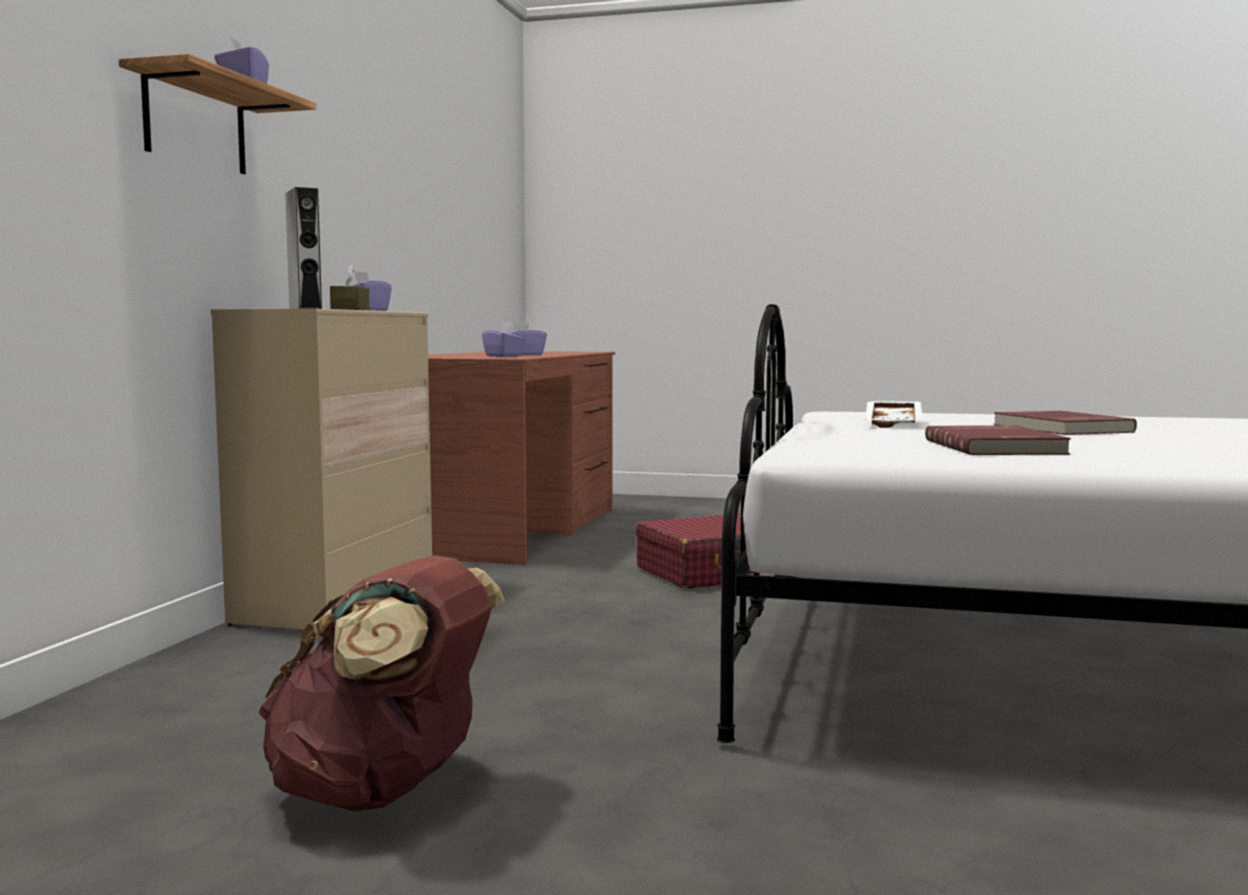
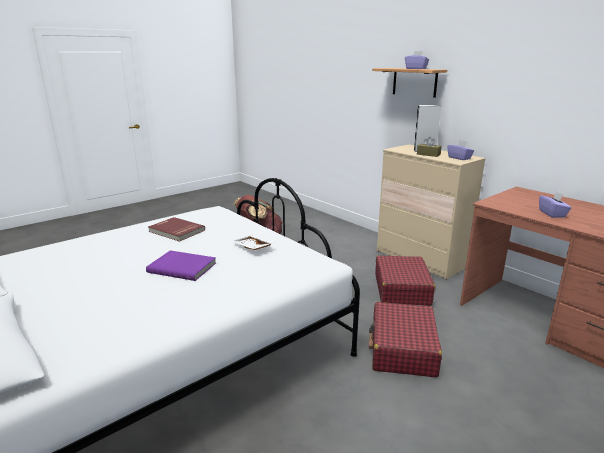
camera: 125 degrees right, 15 degrees up
(504, 356) = (518, 205): purple tissue box -> none
(520, 593) = (402, 289): none -> red suitcase
(1059, 428) = (182, 267): red book -> purple book

